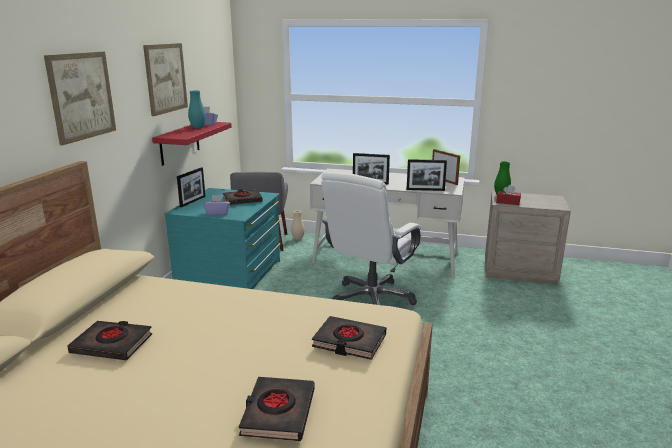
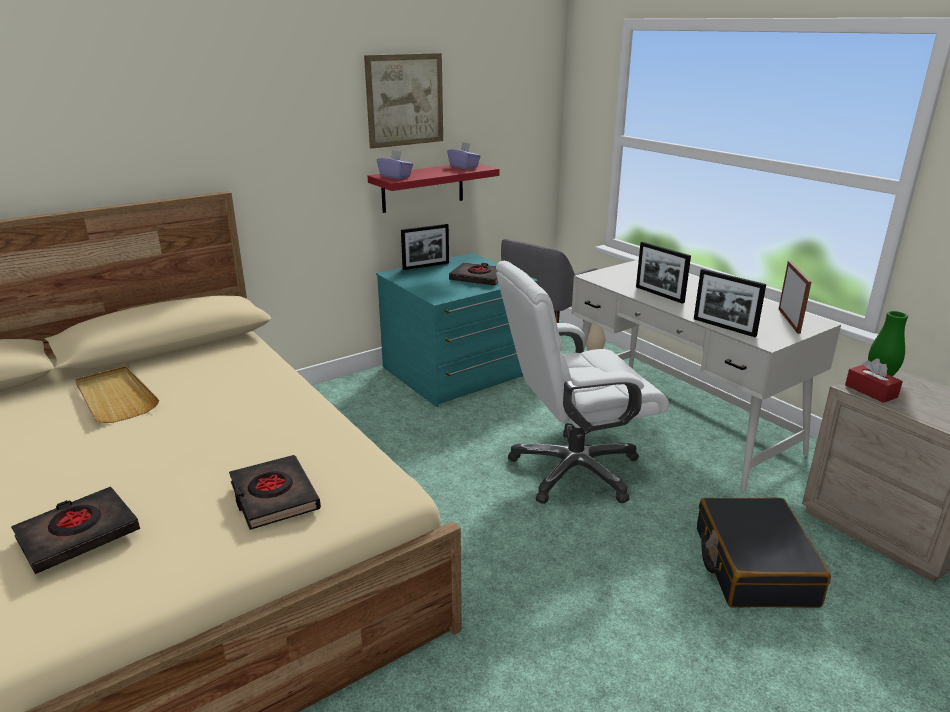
camera: 40 degrees right, 5 degrees up
(82, 96) = (246, 116): picture -> none
(112, 344) = (115, 398): black book -> beige tray
(198, 128) = (442, 170): turquoise vase -> none
(218, 213) = (423, 287): purple tissue box -> purple tissue box (395, 176)
(497, 306) = (753, 566): none -> black suitcase

